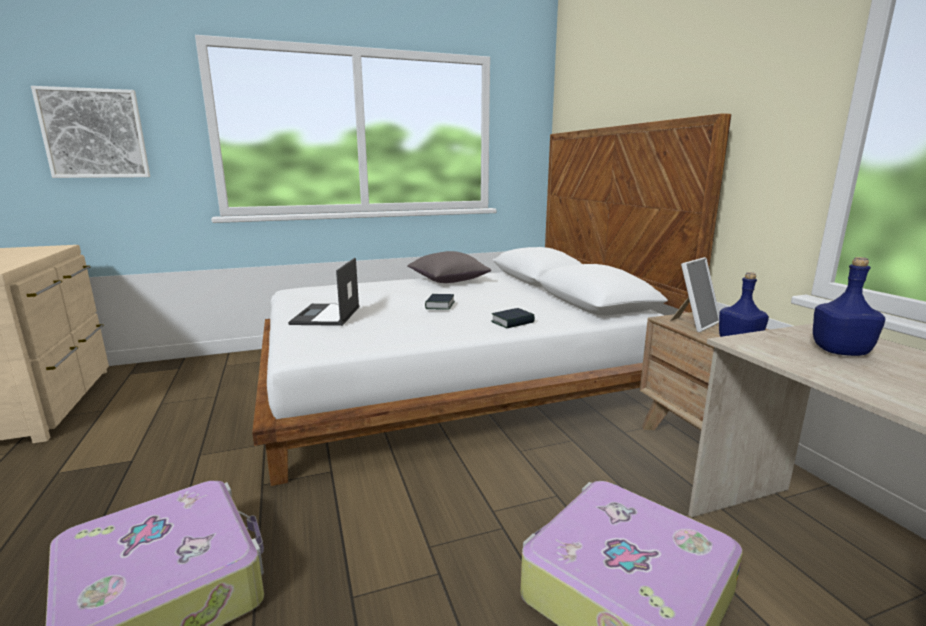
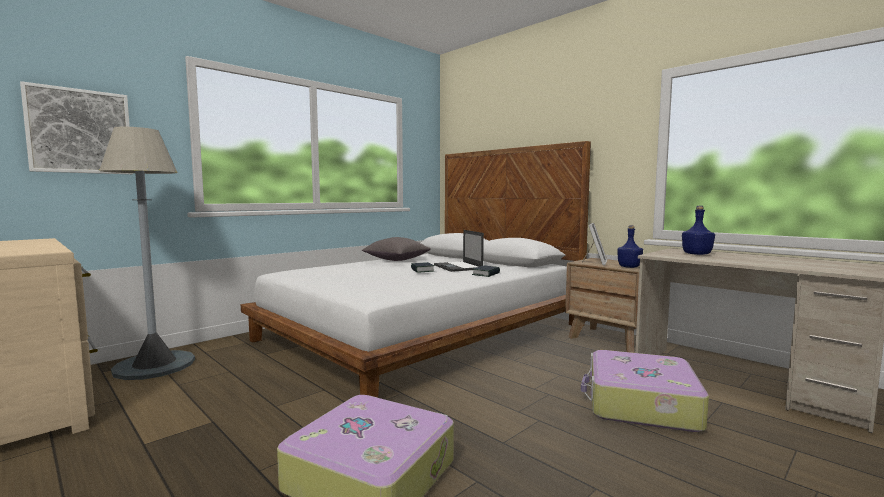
camera: 25 degrees left, 10 degrees down
(170, 375) = (154, 365): none -> grey floor lamp
(326, 315) = (348, 281): laptop -> laptop (458, 267)

